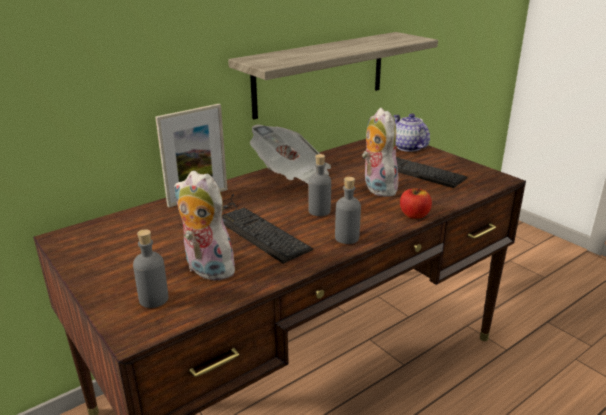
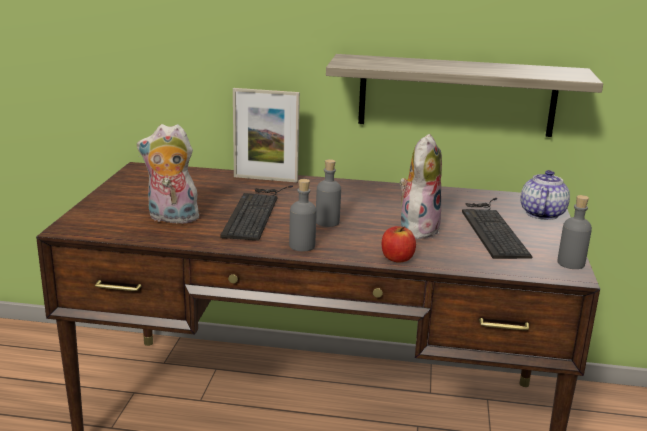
camera: 45 degrees right, 5 degrees down
(154, 299) = (112, 219): grey bottle -> grey bottle (571, 263)
(206, 269) = (171, 219): plush toy -> plush toy turned 75 degrees counterclockwise
(293, 177) = (367, 193): newspaper -> none

